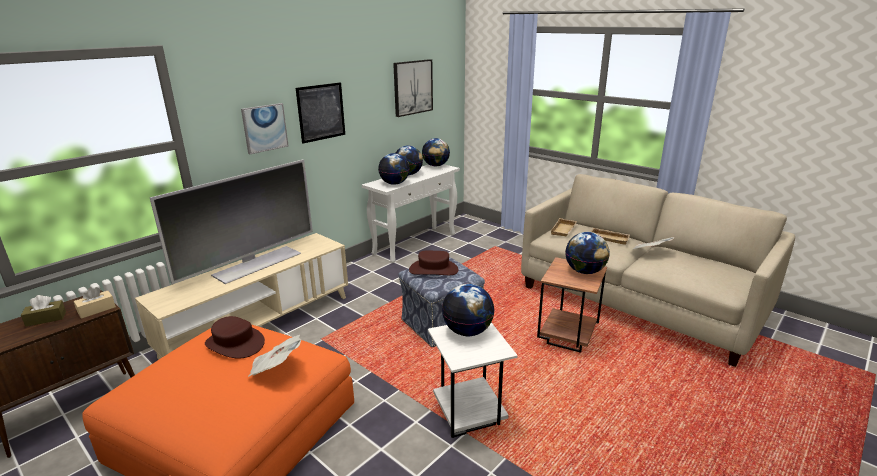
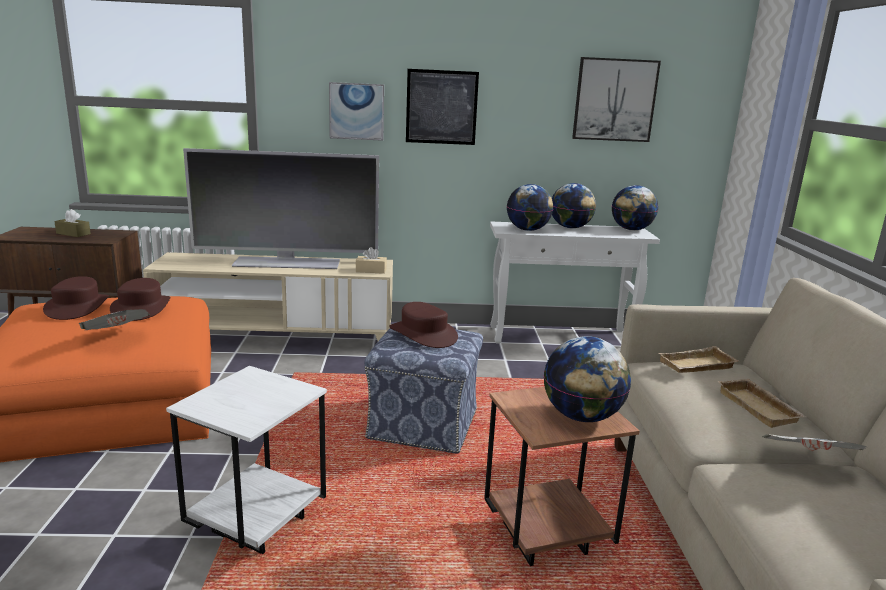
camera: 45 degrees right, 5 degrees down
(96, 309) = (102, 239): beige tissue box -> beige tissue box (371, 270)
(181, 370) = (77, 307): none -> brown hat
(468, 331) = (271, 388): globe -> none

